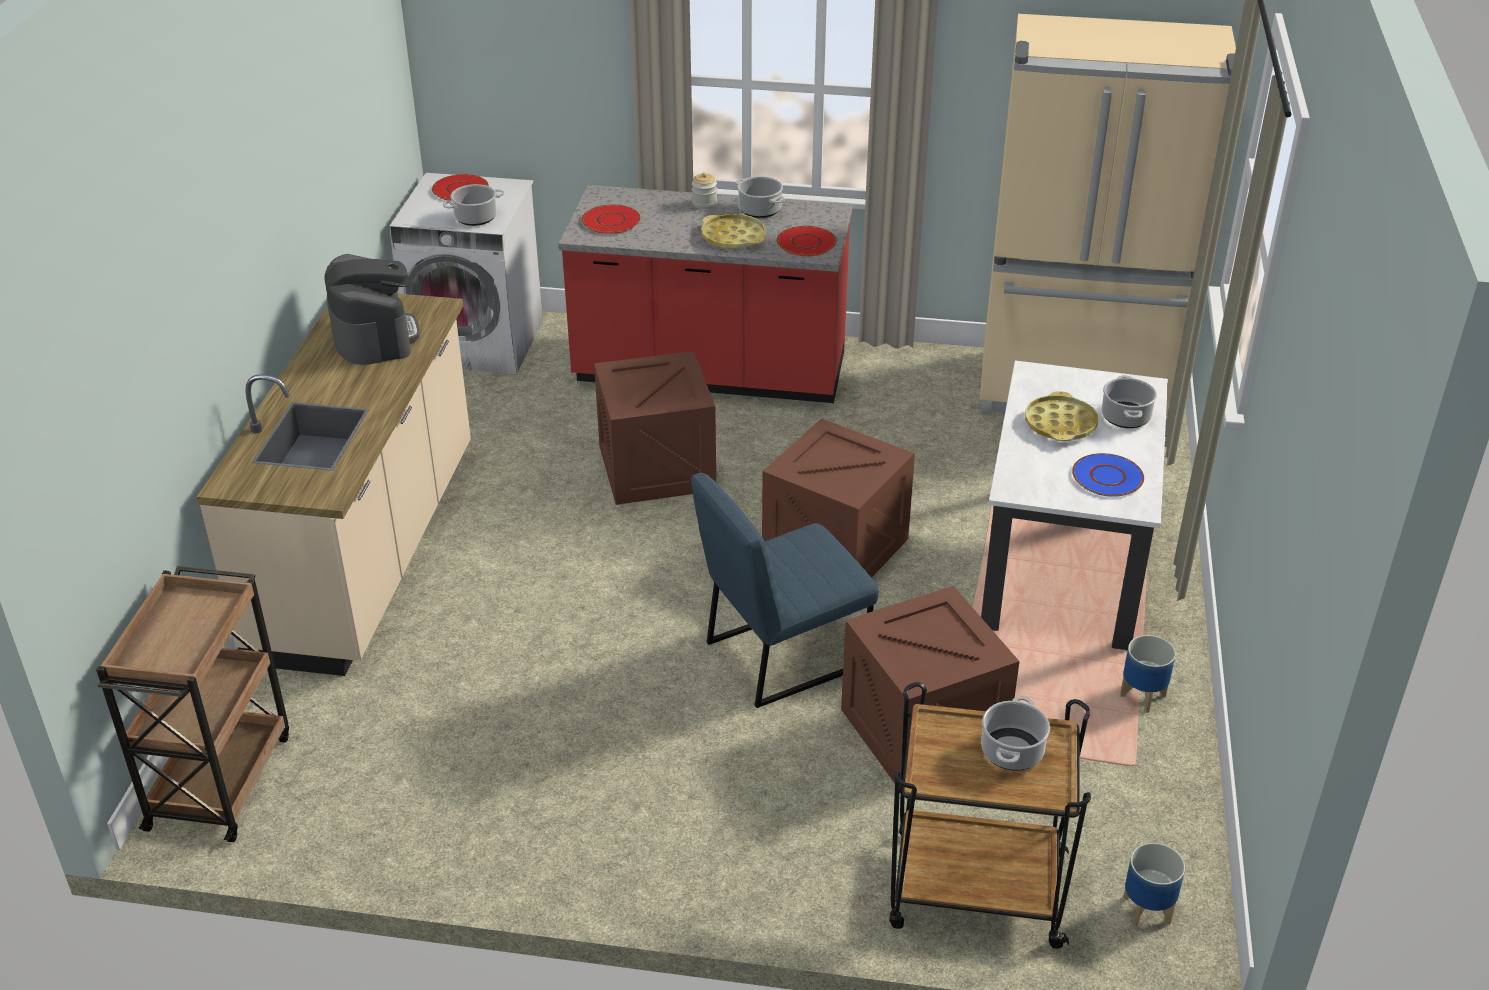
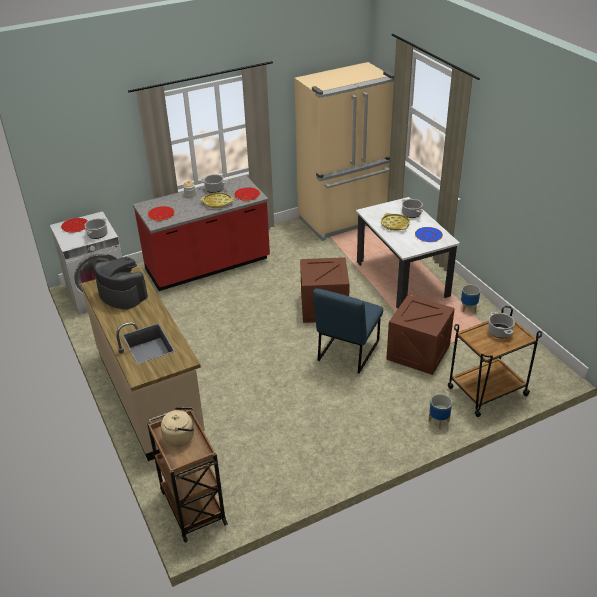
camera: 35 degrees left, 0 degrees up
(191, 623) = (181, 437): none -> beige kettle
(656, 468) = (228, 309): crate -> none
(1146, 910) = (537, 371): planter -> planter (438, 421)

